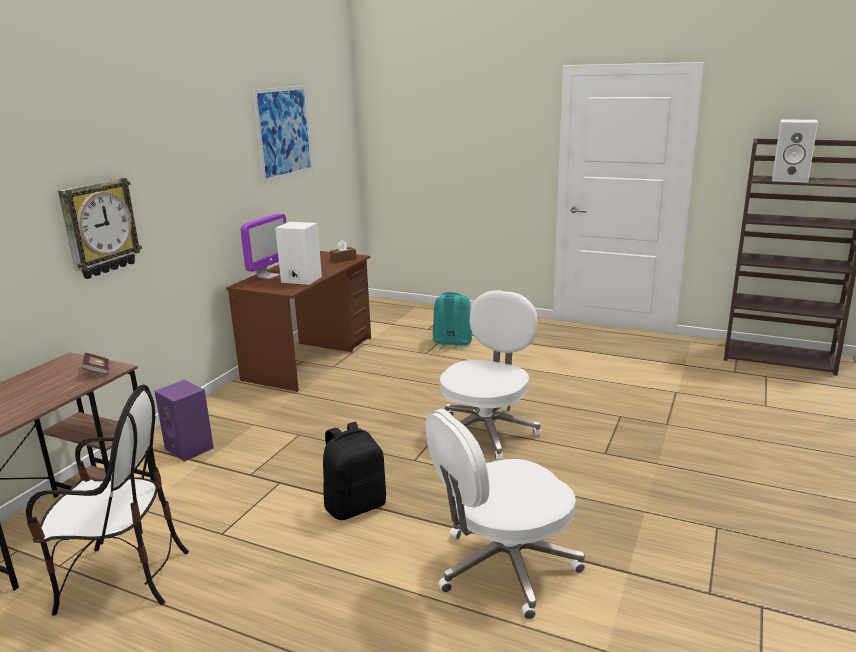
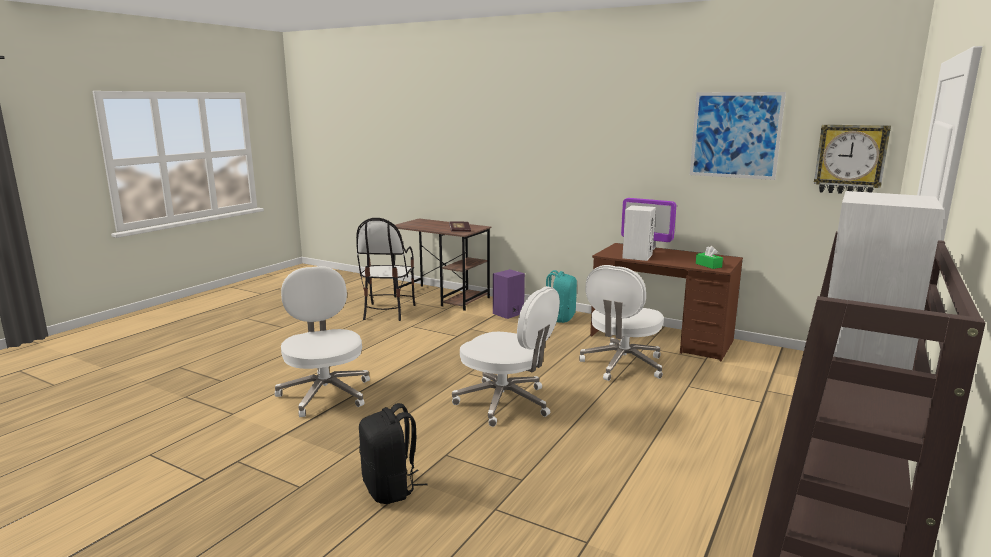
camera: 95 degrees right, 5 degrees down
(99, 228) = (528, 167): wall clock -> wall clock (850, 159)
(343, 259) = (708, 265): brown tissue box -> green tissue box
(355, 506) = (419, 355): black backpack -> black backpack (390, 488)
(382, 377) = (622, 365): none -> white office chair
(452, 343) = (724, 401): turquoise backpack -> turquoise backpack (560, 318)

